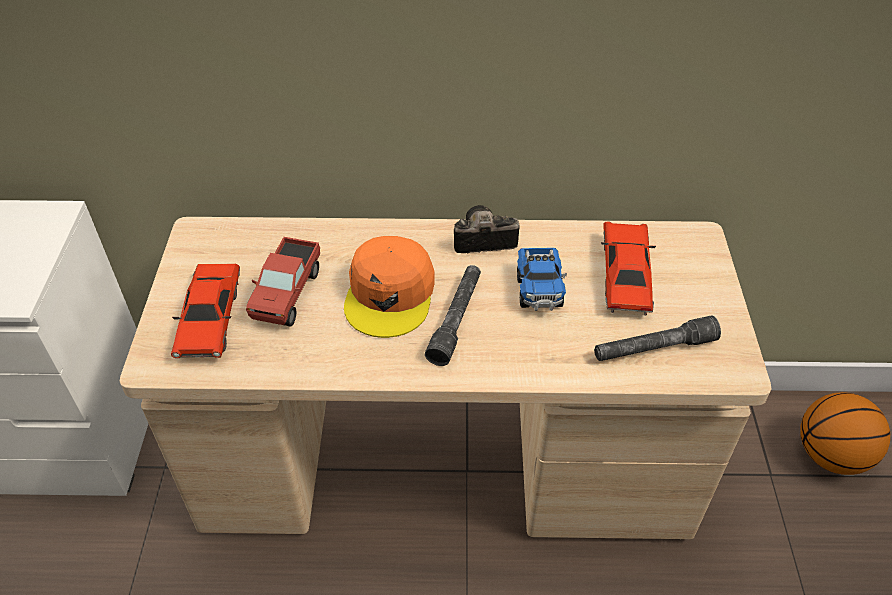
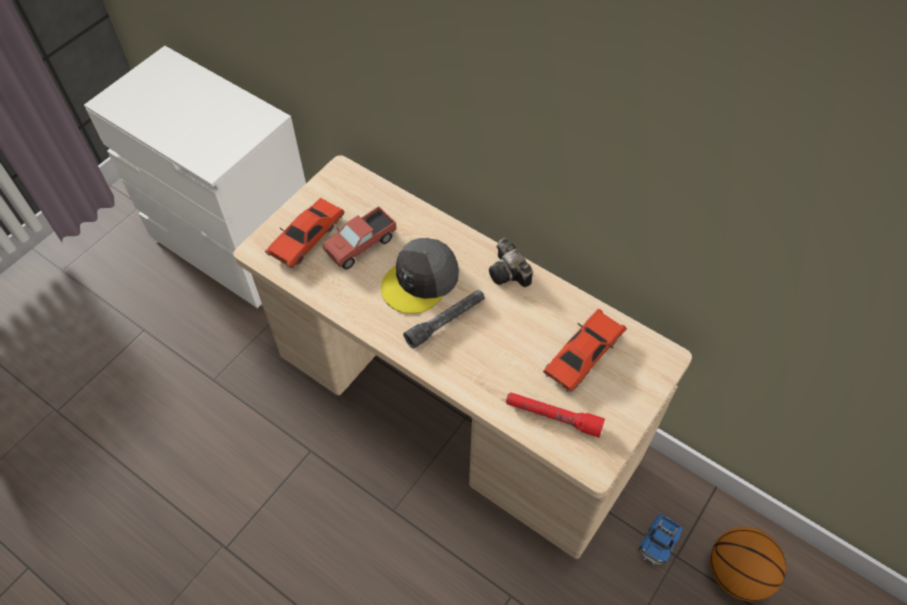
camera: 35 degrees right, 10 degrees up
(390, 294) = (421, 281): orange cap -> grey cap
(481, 241) = (509, 274): camera -> camera turned 150 degrees counterclockwise
(539, 290) = (515, 332): toy truck -> toy truck (657, 543)
(653, 348) = (553, 417): grey flashlight -> red flashlight

